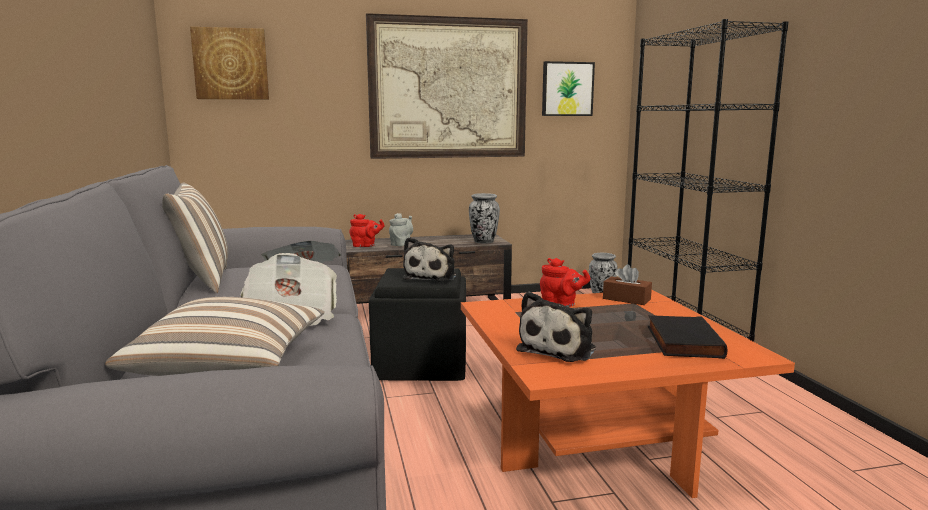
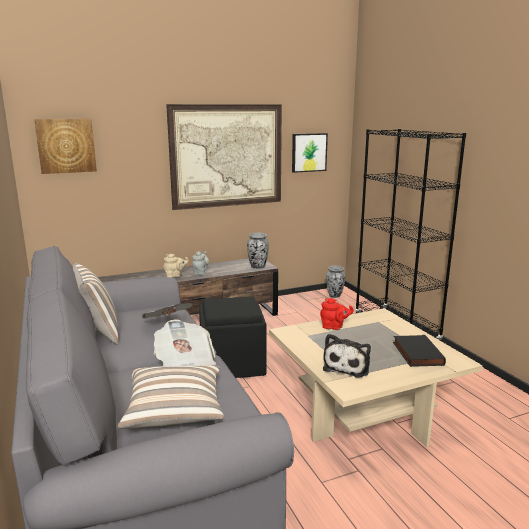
camera: 10 degrees left, 5 degrees up
(365, 246) = (175, 276): red teapot -> beige teapot
(431, 276) = (239, 306): plush toy -> none
(598, 437) = (363, 410): orange coffee table -> beige coffee table
(626, 299) = (372, 318): brown tissue box -> none

